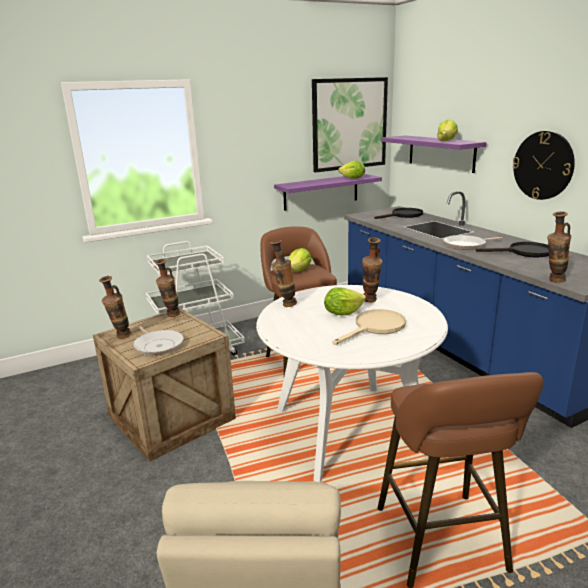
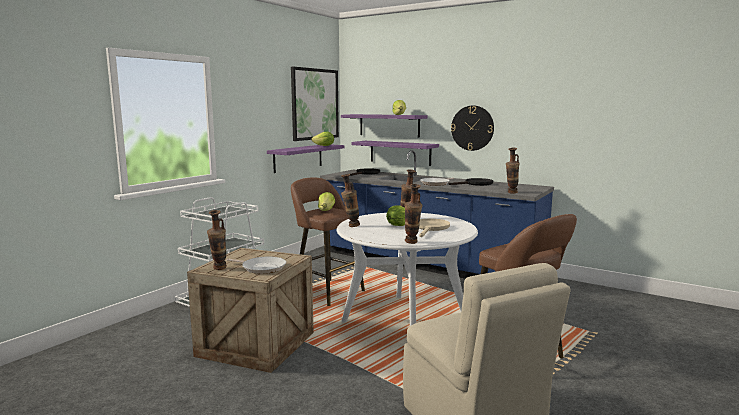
camera: 30 degrees left, 10 degrees down
(171, 316) = (242, 252): vase -> vase (412, 243)
(450, 191) = (400, 152): none -> purple shelf

